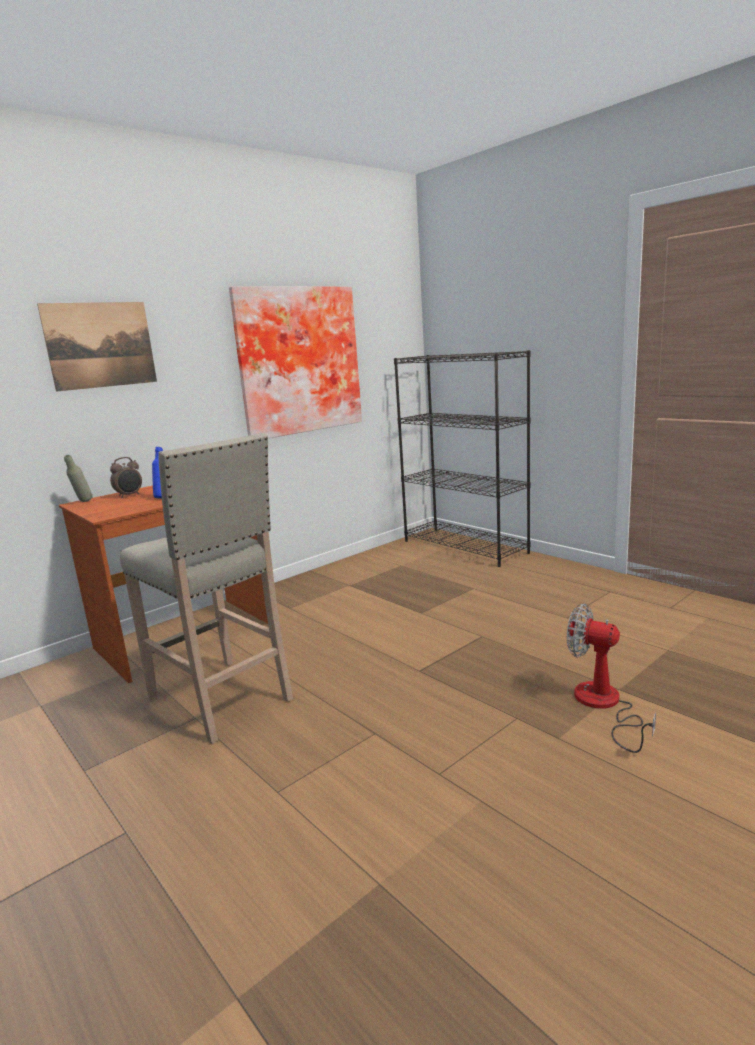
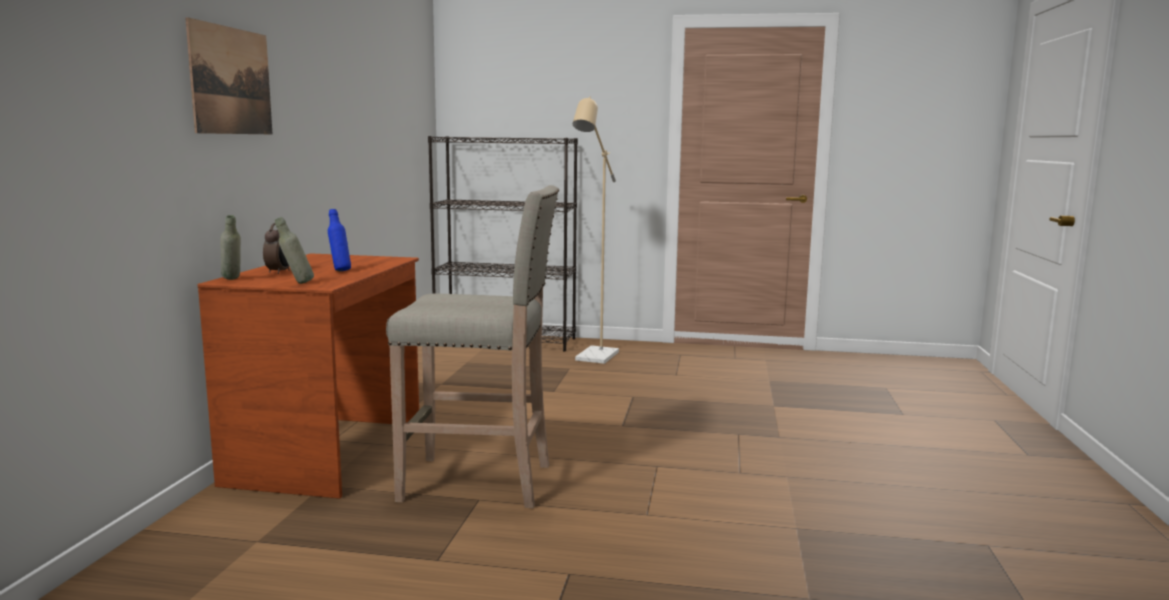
camera: 40 degrees left, 5 degrees down
(97, 511) = (296, 283): none -> grey bottle
(297, 361) = (364, 128): picture -> none
(513, 580) = (594, 358): none -> beige floor lamp
(603, 705) = (778, 415): fan -> none

